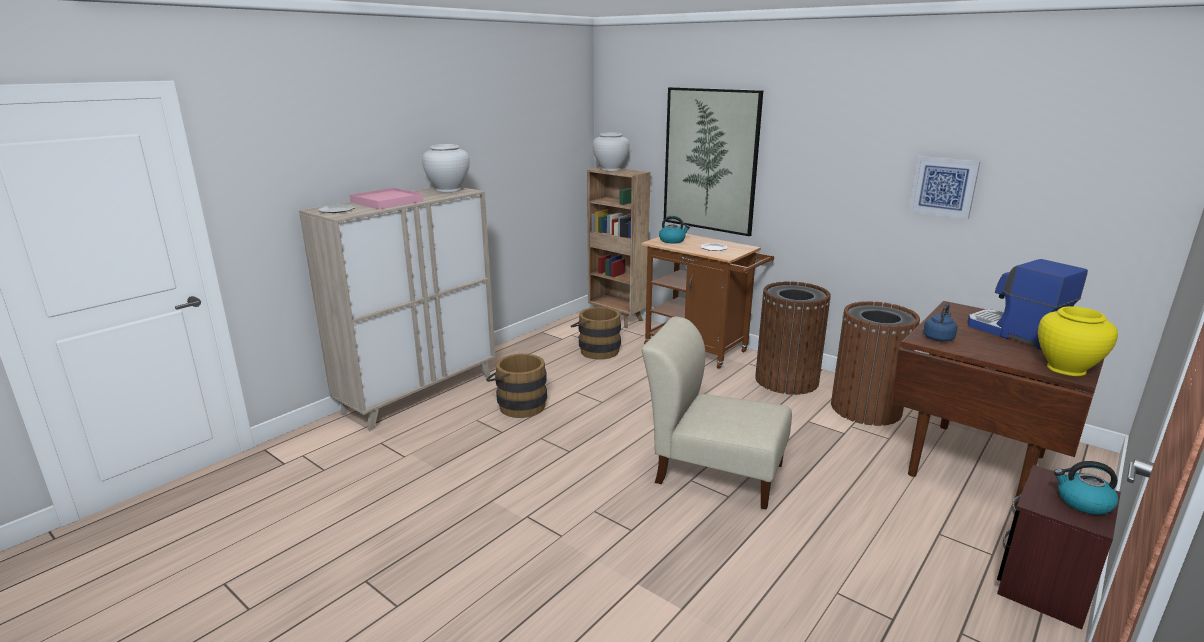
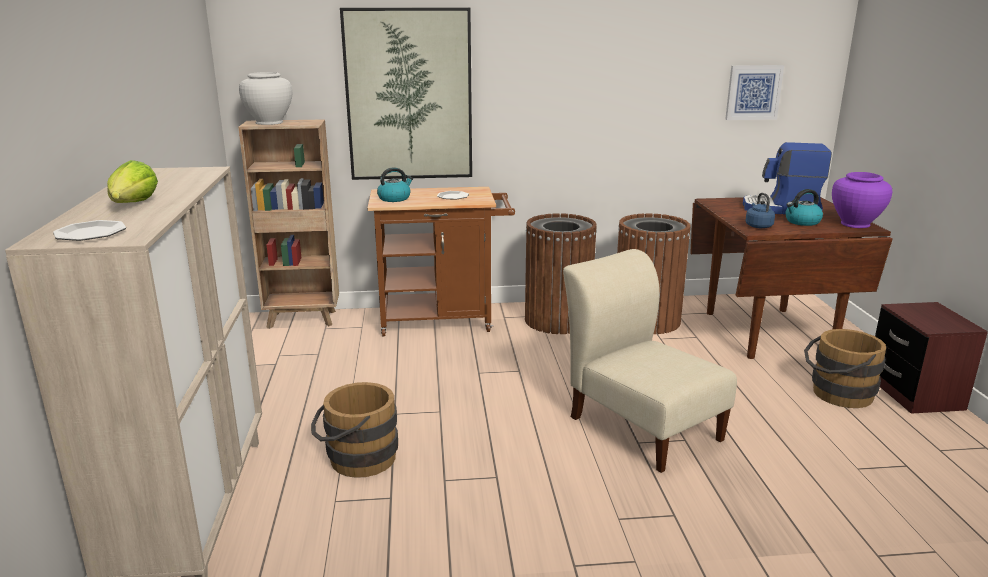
camera: 45 degrees left, 0 degrees up
(387, 202) = (133, 205): pink tray -> lettuce
(448, 190) = (169, 174): white vase -> none
(596, 350) = (338, 361): brown bucket -> brown bucket (837, 394)
(713, 472) = (641, 425): beige chair -> beige chair turned 75 degrees clockwise
(943, 187) = (665, 94): picture -> picture (753, 92)
(1066, 369) = (855, 224): yellow vase -> purple vase
(1083, 502) = (941, 316): kettle -> kettle (802, 222)

